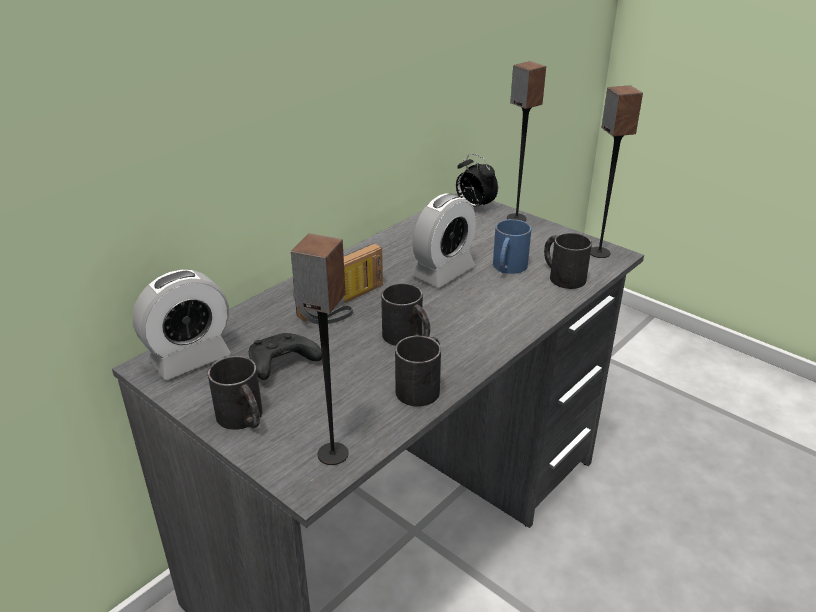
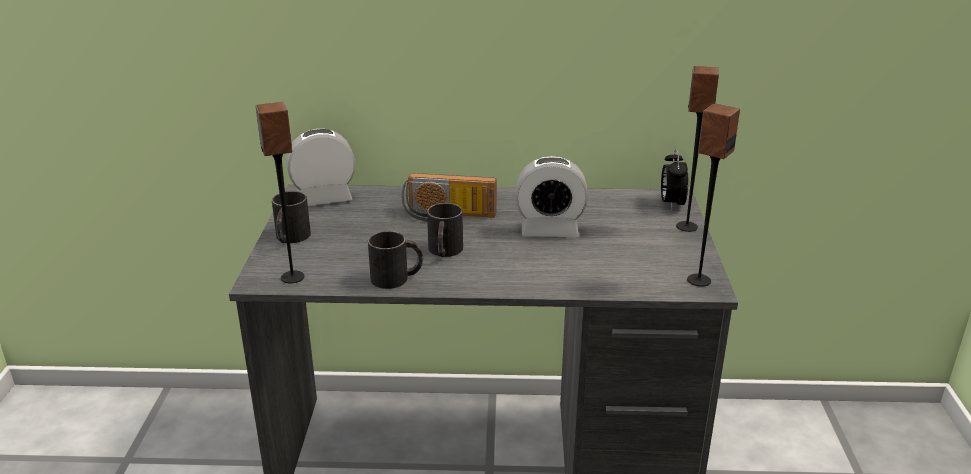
camera: 50 degrees right, 5 degrees down
(190, 359) = (324, 199): alarm clock -> alarm clock turned 150 degrees clockwise
(281, 365) = (355, 226): black game controller -> none
(507, 268) = (599, 251): blue mug -> none
(562, 276) = (628, 277): black mug -> none

